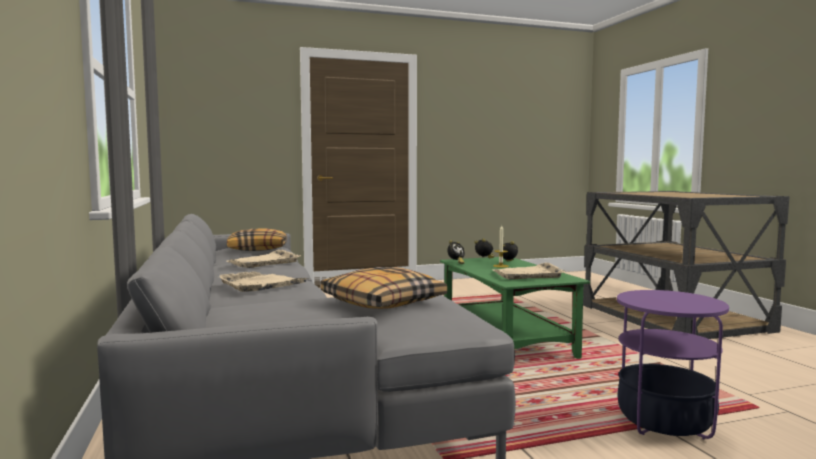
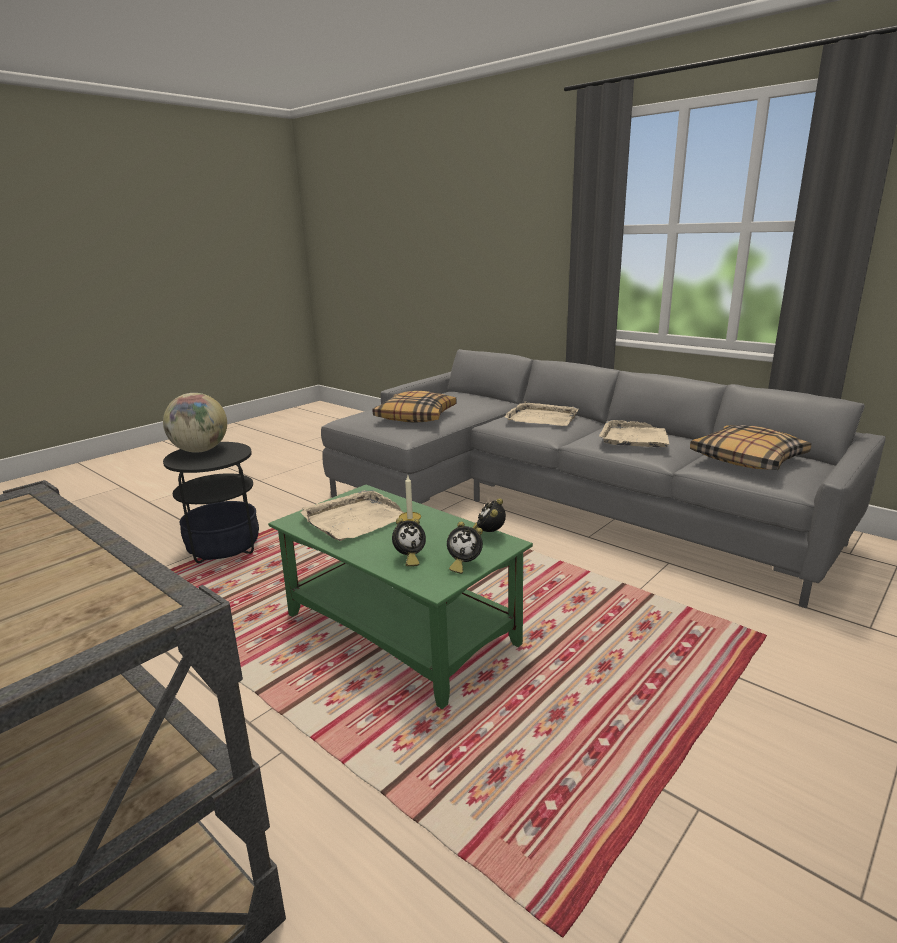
camera: 150 degrees right, 15 degrees up
(664, 423) = (224, 549): purple side table -> black side table
(685, 304) = (200, 450): none -> globe

